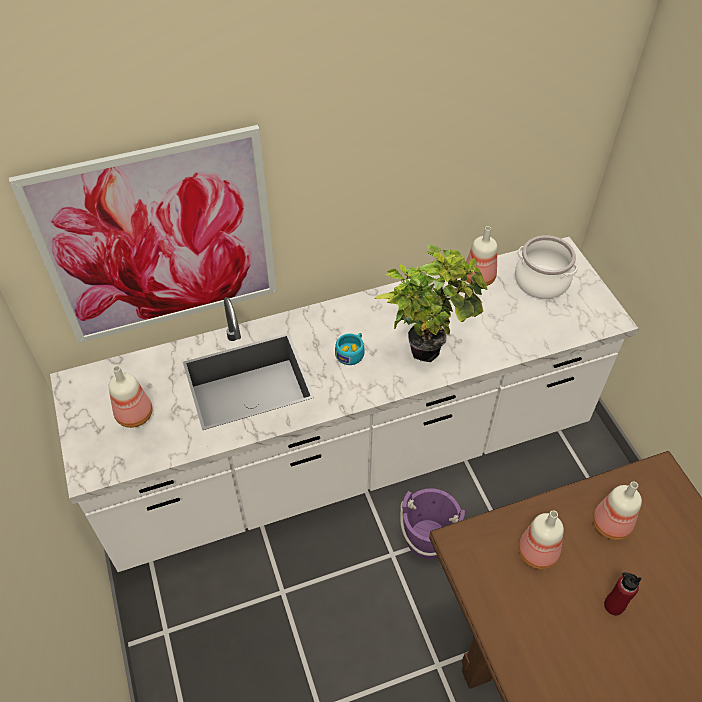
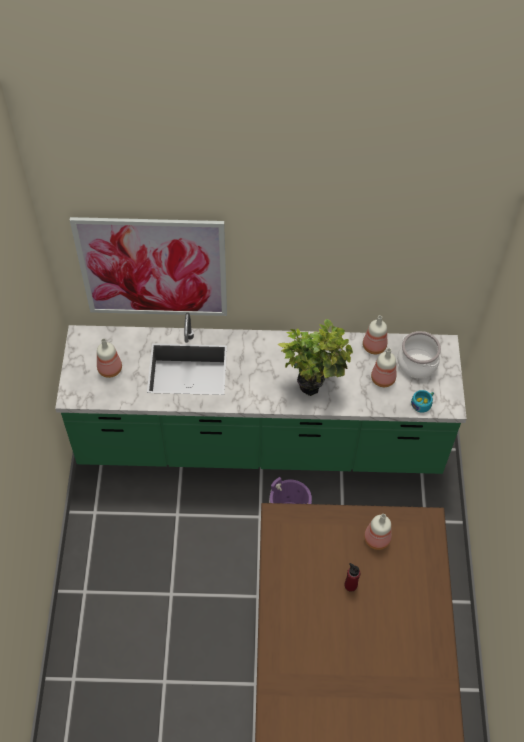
camera: 20 degrees right, 5 degrees up
(351, 352) = (261, 372): turquoise cup -> turquoise cup (422, 403)
(351, 459) = (260, 442): white counter -> green counter
(538, 552) = (321, 539): bottle -> bottle (383, 379)

